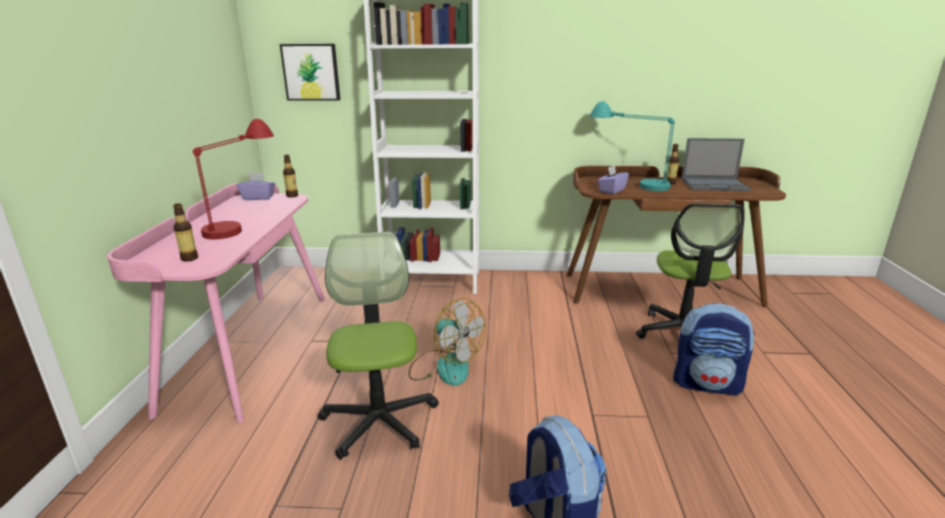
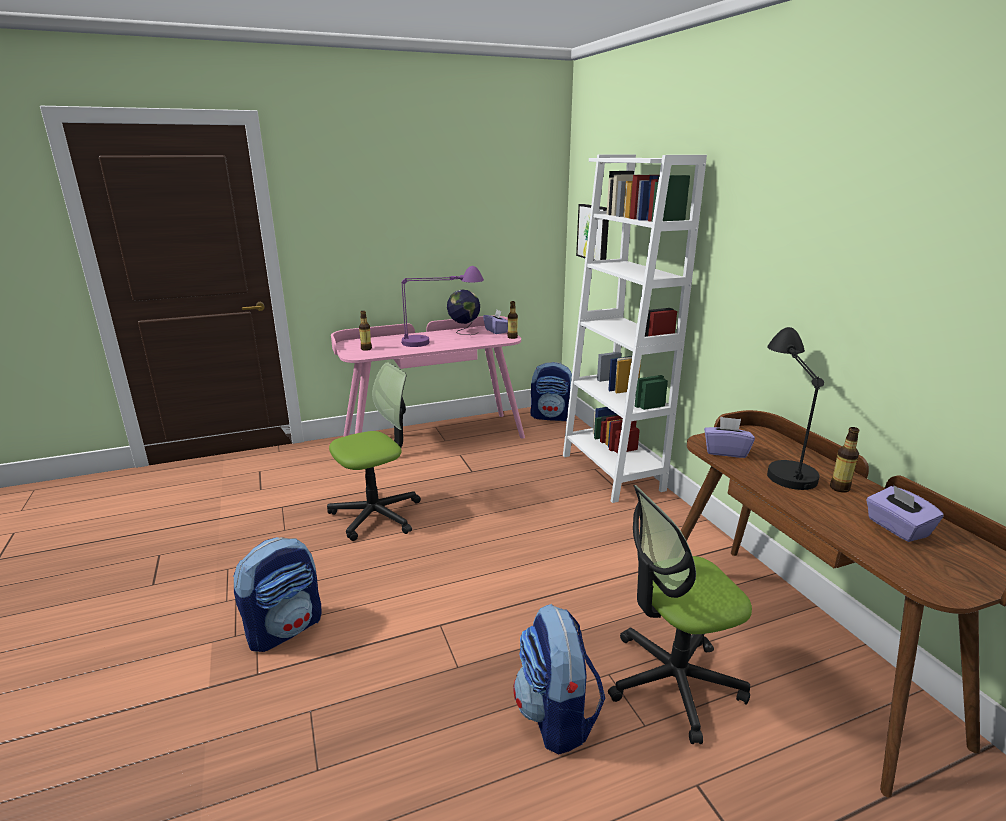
camera: 65 degrees right, 0 degrees up
(231, 209) = (464, 332): none -> globe
(244, 222) = (440, 342): red table lamp -> purple table lamp
(302, 276) = (552, 416): none -> backpack
(445, 366) = (465, 522): fan -> none
(628, 183) = (781, 458): turquoise table lamp -> black table lamp
(715, 185) = (896, 528): laptop -> purple tissue box

